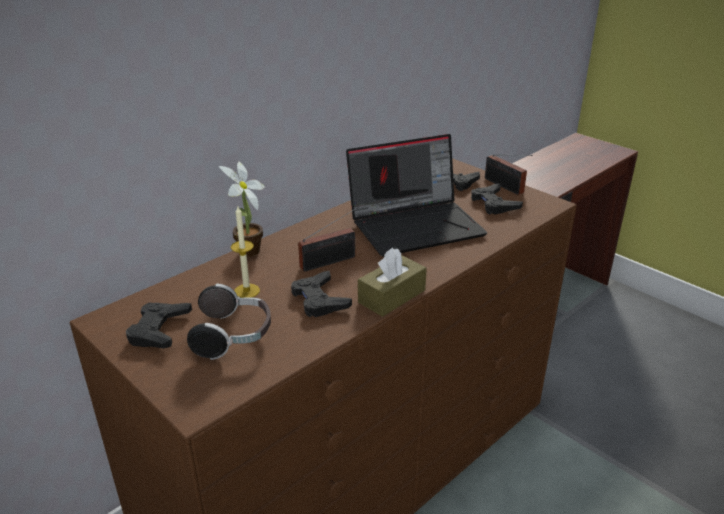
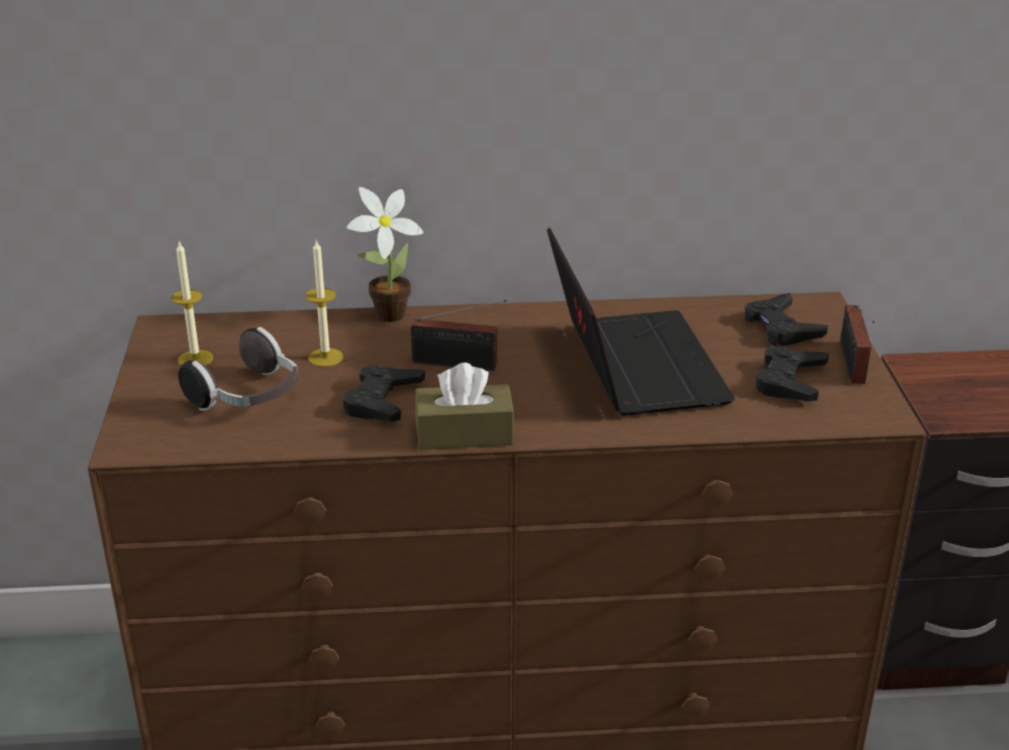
camera: 40 degrees right, 0 degrees up
(159, 330) = (195, 359): black game controller -> candle
(416, 225) = (632, 364): laptop -> laptop turned 120 degrees counterclockwise

